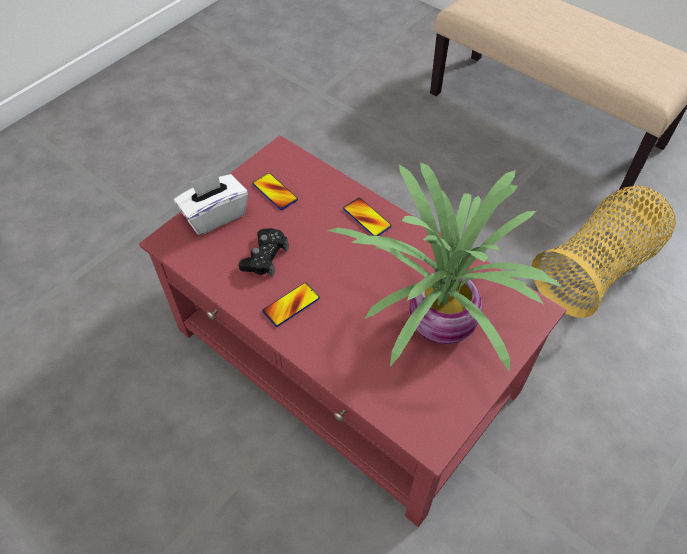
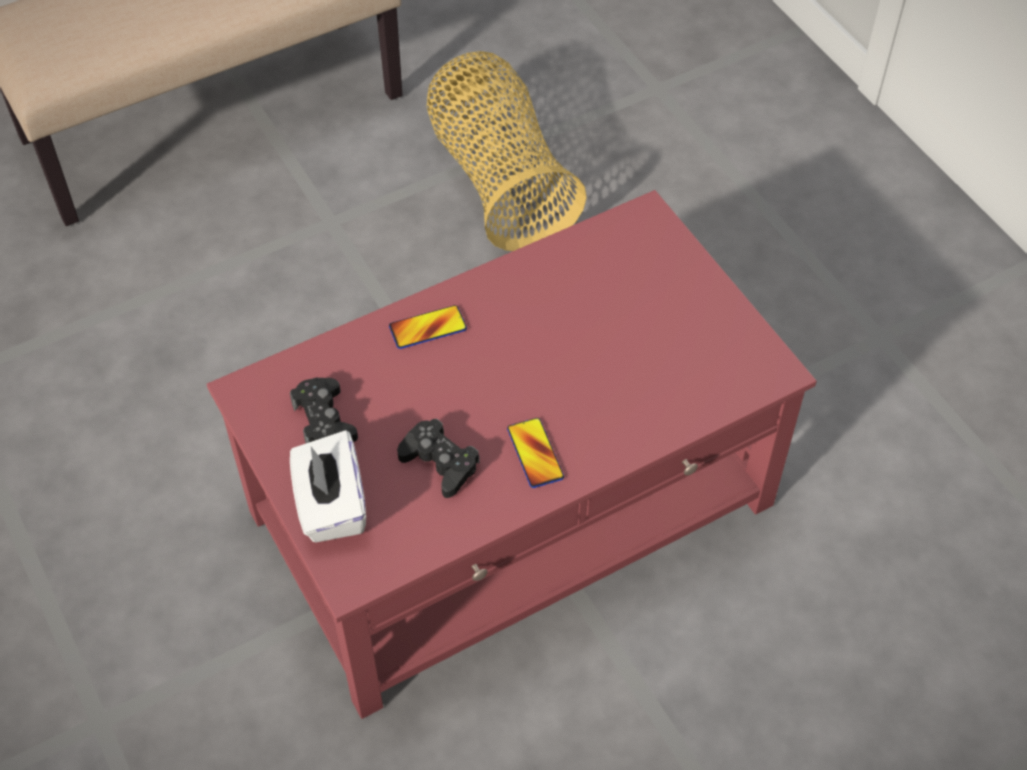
camera: 70 degrees left, 0 degrees up
(275, 192) = (324, 420): phone -> black game controller
(438, 321) = (622, 310): potted plant -> none

